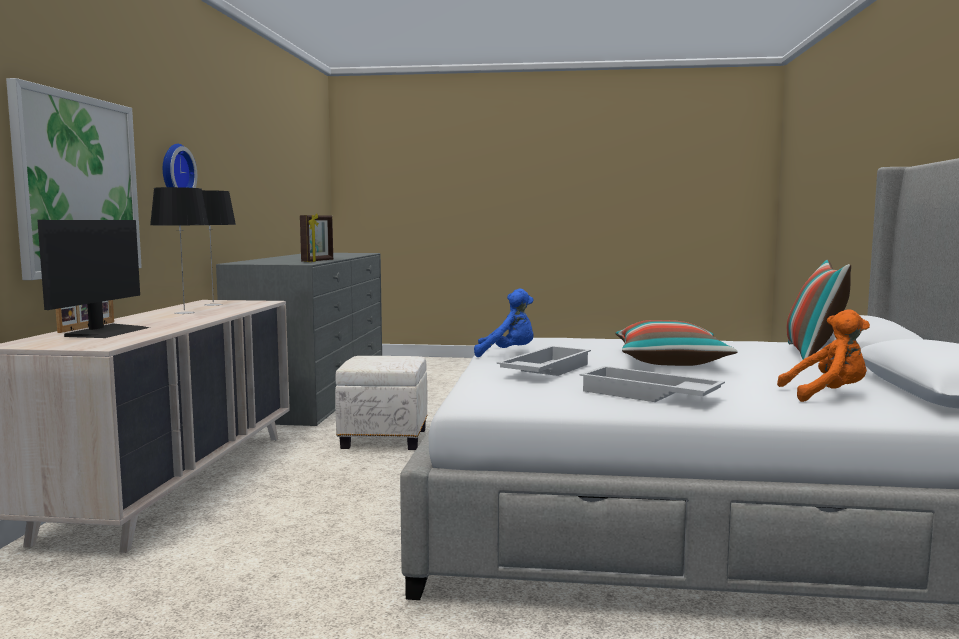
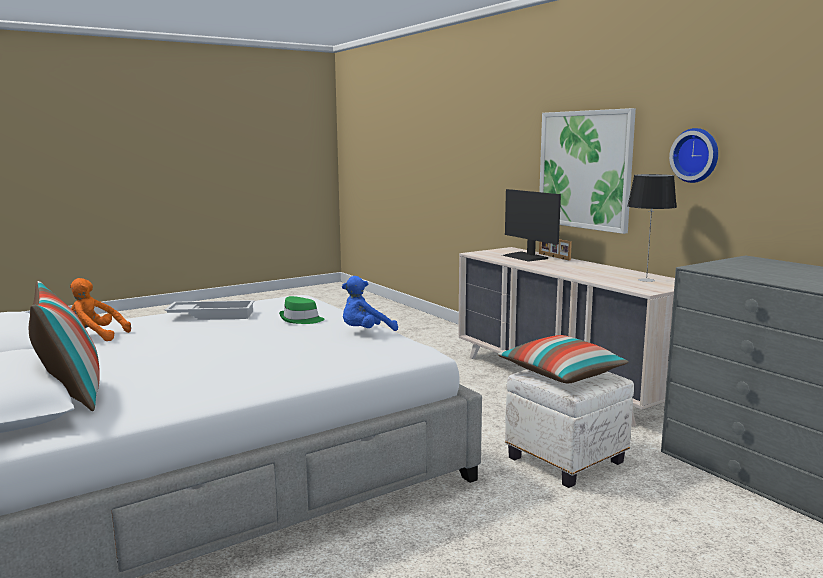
camera: 140 degrees right, 5 degrees up
(184, 312) = (596, 271): table lamp -> none
(318, 261) = (748, 276): picture frame -> none
(544, 370) = (301, 320): white tray -> green hat
(670, 361) = (220, 346): pillow -> pillow (561, 374)
(827, 395) = (94, 337): orange plush toy -> orange plush toy turned 45 degrees clockwise

